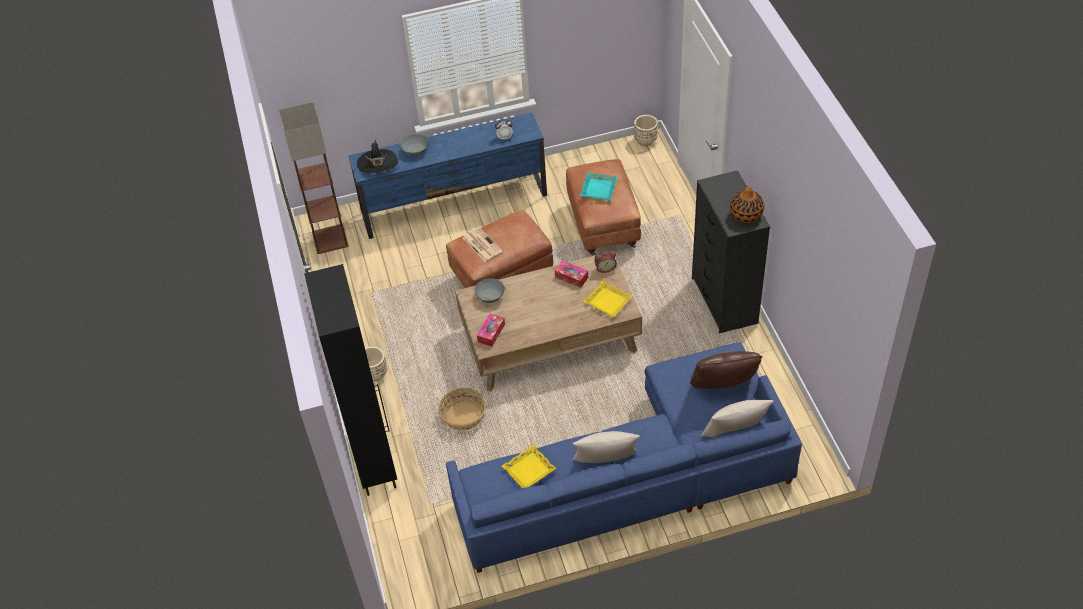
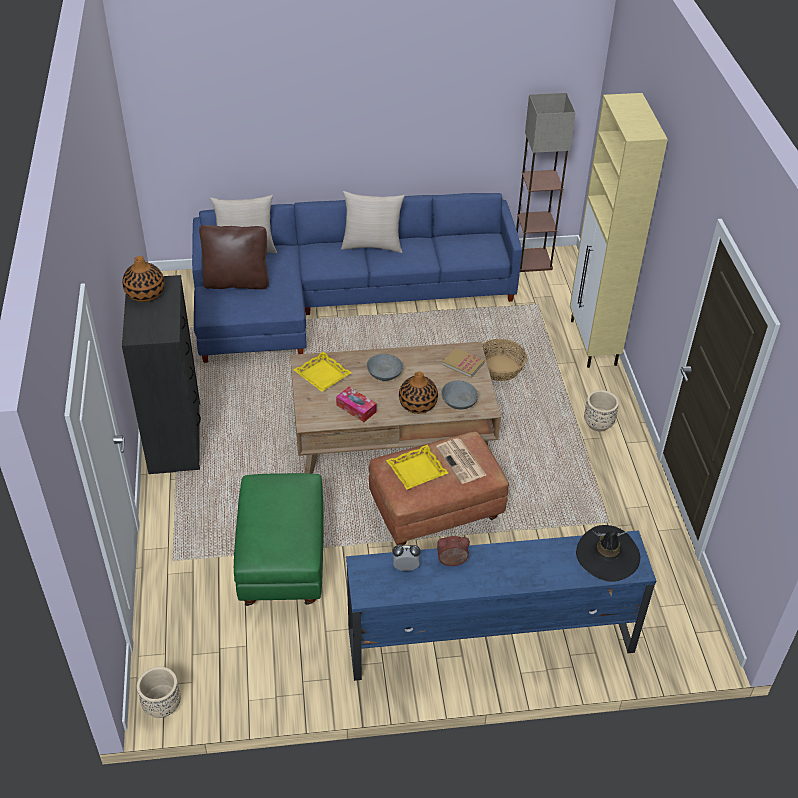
camera: 175 degrees left, 5 degrees down
(329, 240) = (677, 612): floor lamp -> floor lamp (532, 260)
(374, 462) = (593, 343): black cabinet -> beige cabinet
(416, 150) = (547, 569): grey bowl -> grey bowl (384, 375)
(491, 333) = (463, 364): tissue box -> book
(523, 289) = (417, 404): none -> vase
(529, 470) = (444, 250): yellow tray -> yellow tray (416, 470)
(598, 189) = (284, 513): turquoise tray -> none
(602, 225) = (283, 563): brown ottoman -> green ottoman
(605, 268) = (312, 413): alarm clock -> alarm clock (452, 562)

